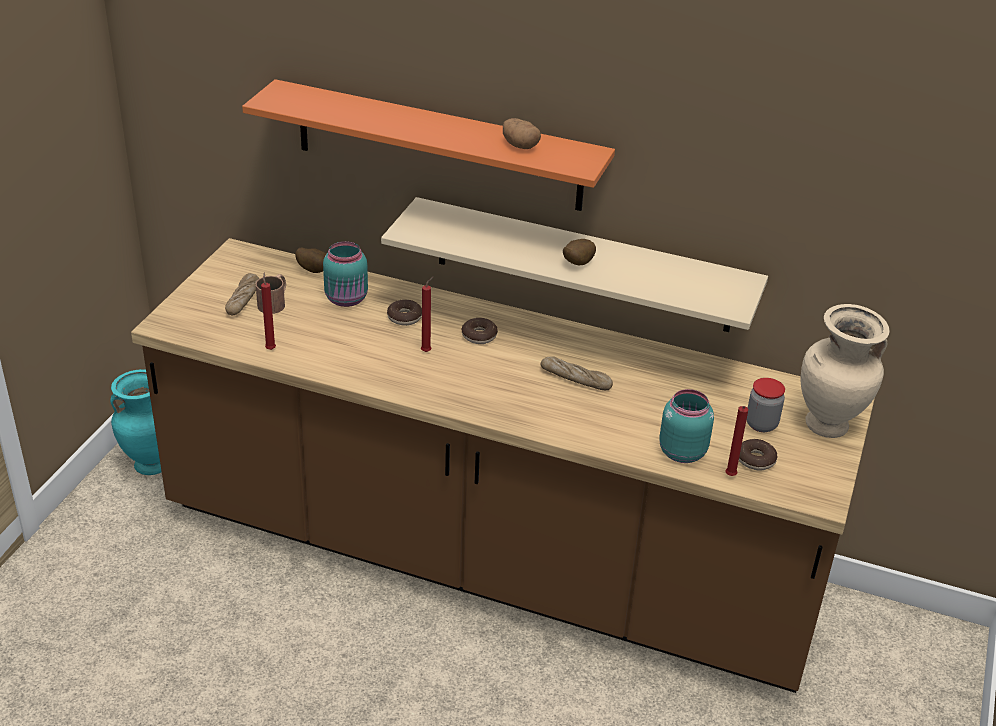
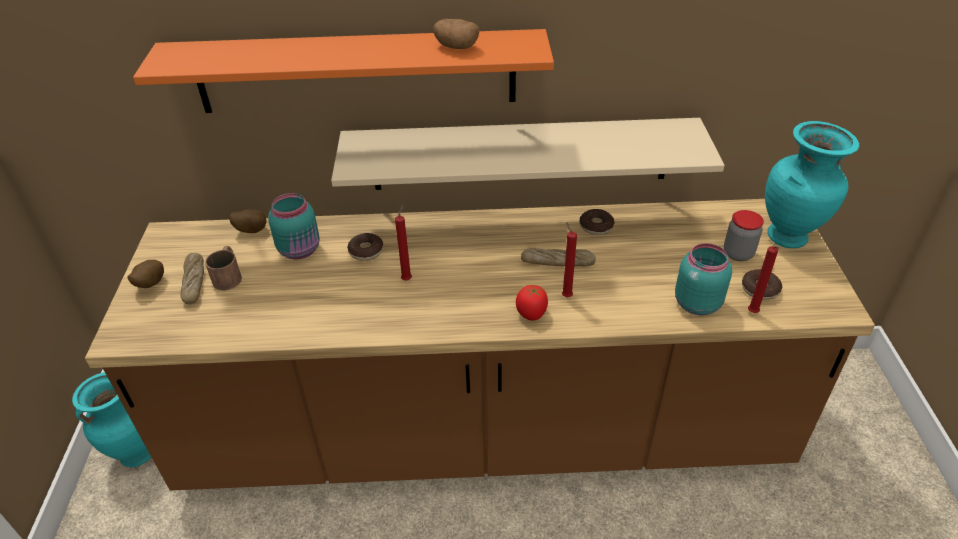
camera: 20 degrees left, 5 degrees up
(270, 348) = (249, 327): red candle -> red candle (565, 295)
(479, 336) = (446, 248): donut -> donut (596, 226)
(519, 412) = (531, 314): none -> tomato
(576, 264) = (535, 153): potato -> potato (149, 285)
(828, 427) = (789, 238): beige vase -> turquoise vase

